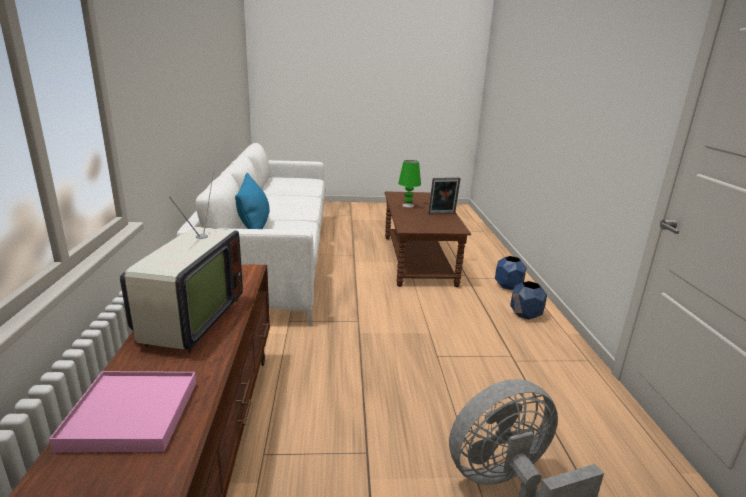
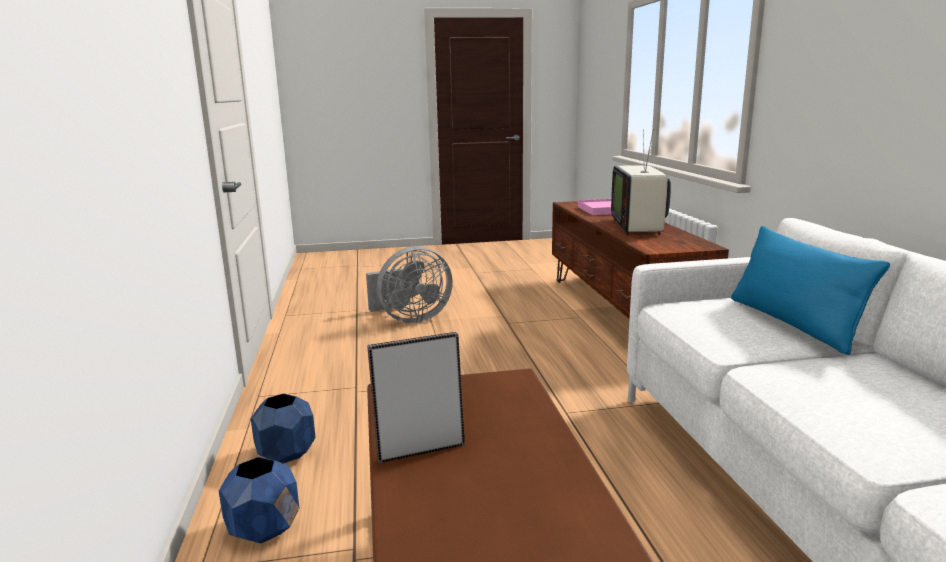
camera: 175 degrees right, 5 degrees down
(407, 205) = (537, 485): green table lamp -> none

